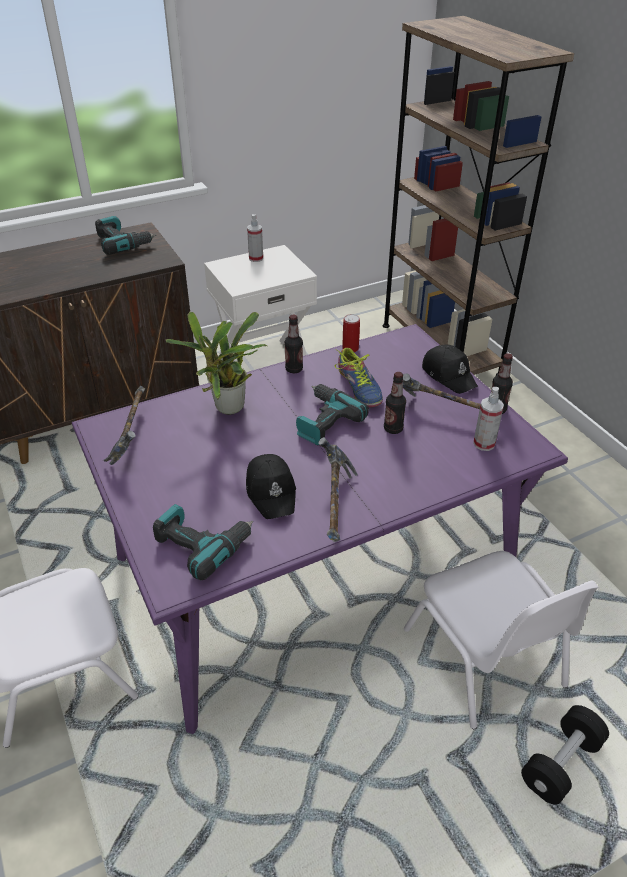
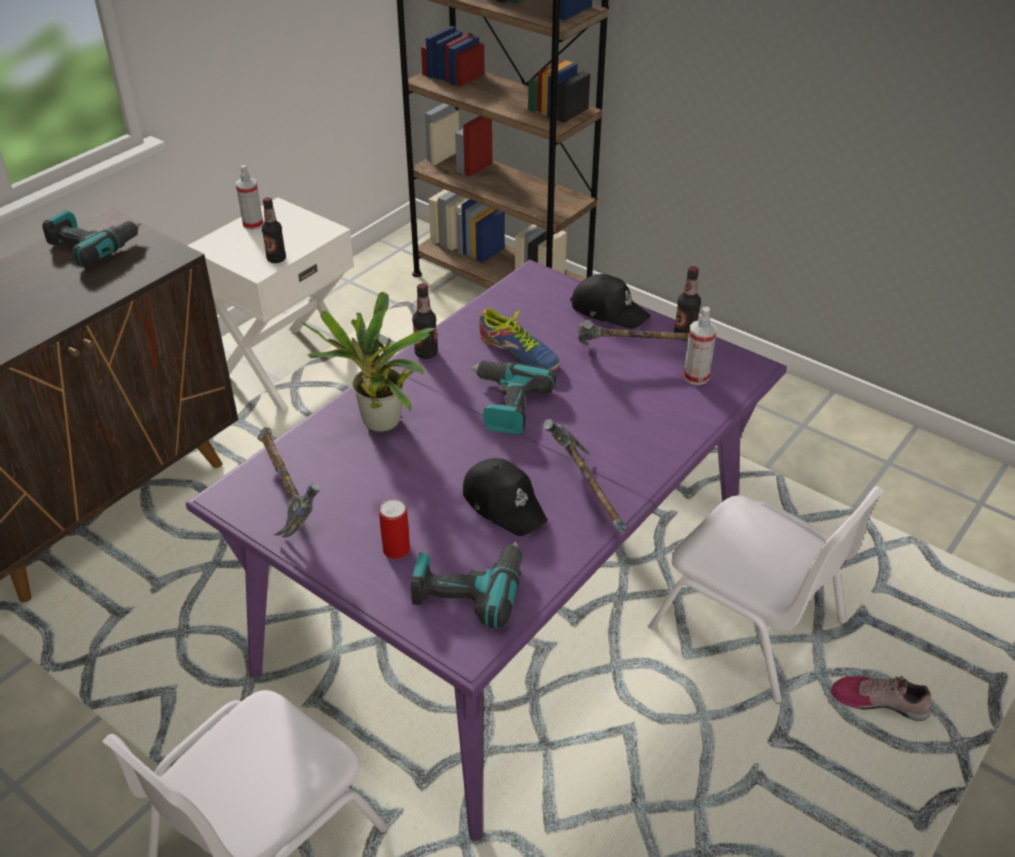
camera: 25 degrees left, 0 degrees up
(350, 348) = (475, 309): can -> can (396, 550)
(393, 429) = (589, 390): bottle -> bottle (276, 259)
(560, 763) = (879, 701): black dumbbell -> shoe

